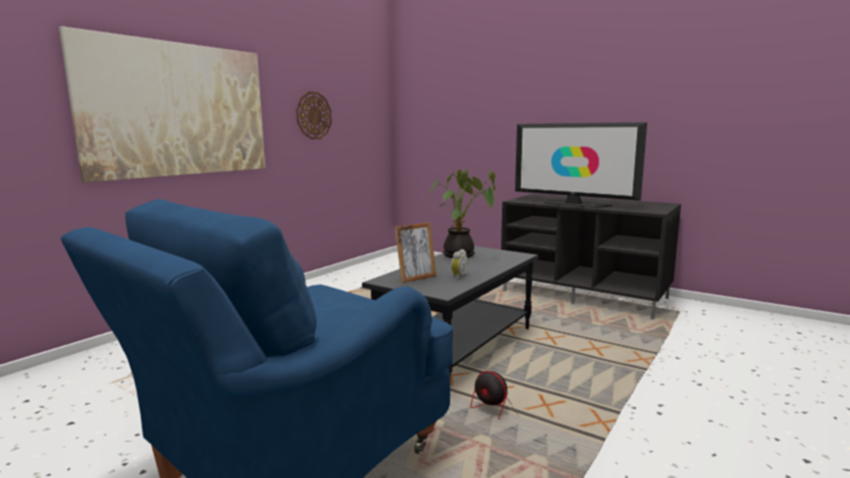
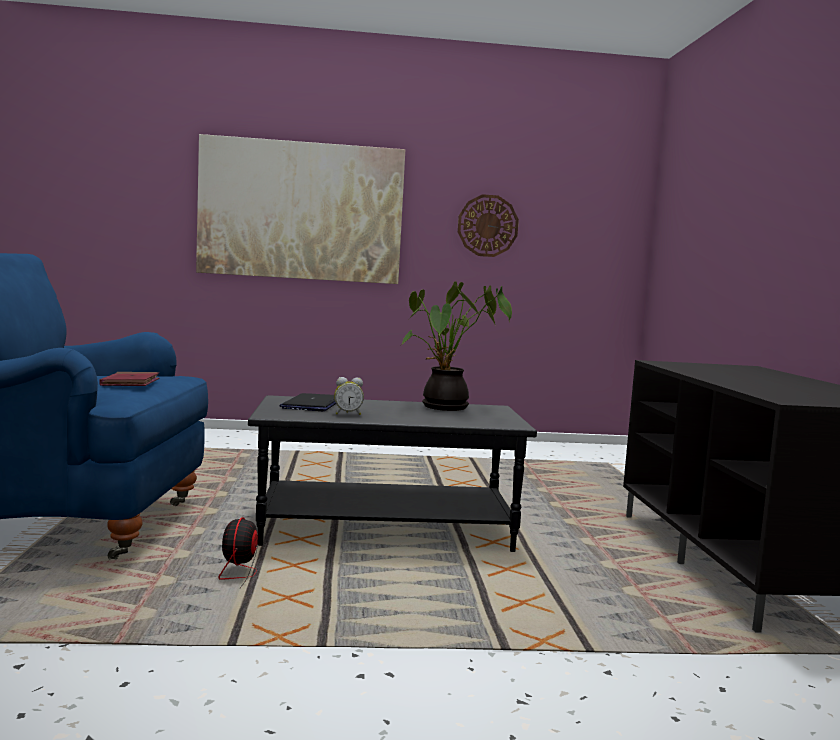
camera: 50 degrees right, 5 degrees down
(354, 304) = (130, 383): none -> red book
(416, 278) = (312, 404): picture frame -> laptop
(573, 204) = (716, 376): television -> none

